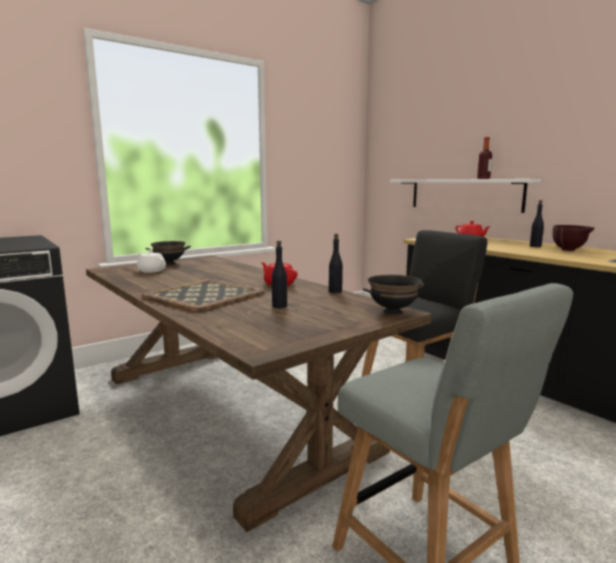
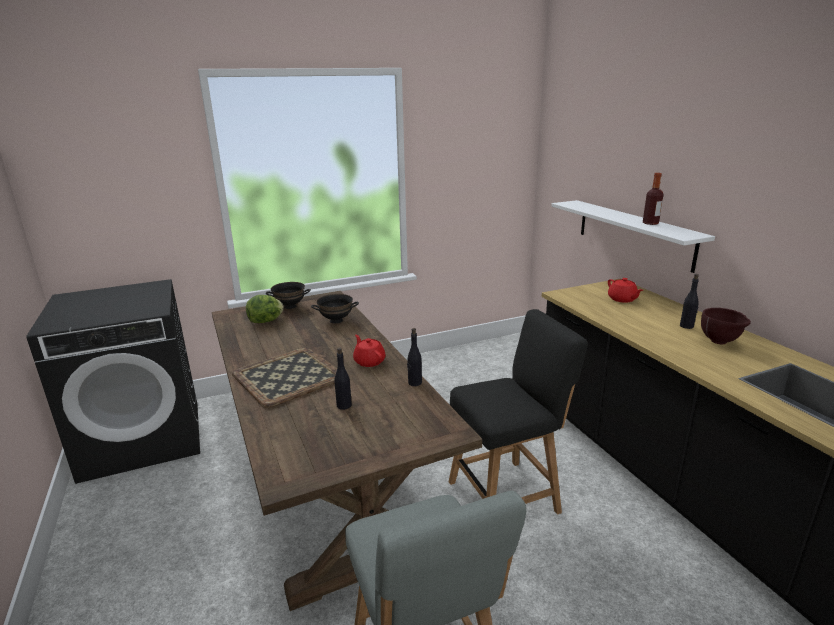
camera: 15 degrees right, 10 degrees up
(151, 271) = (266, 321): white teapot -> lettuce
(393, 311) = (445, 430): black bowl -> black bowl (336, 320)

